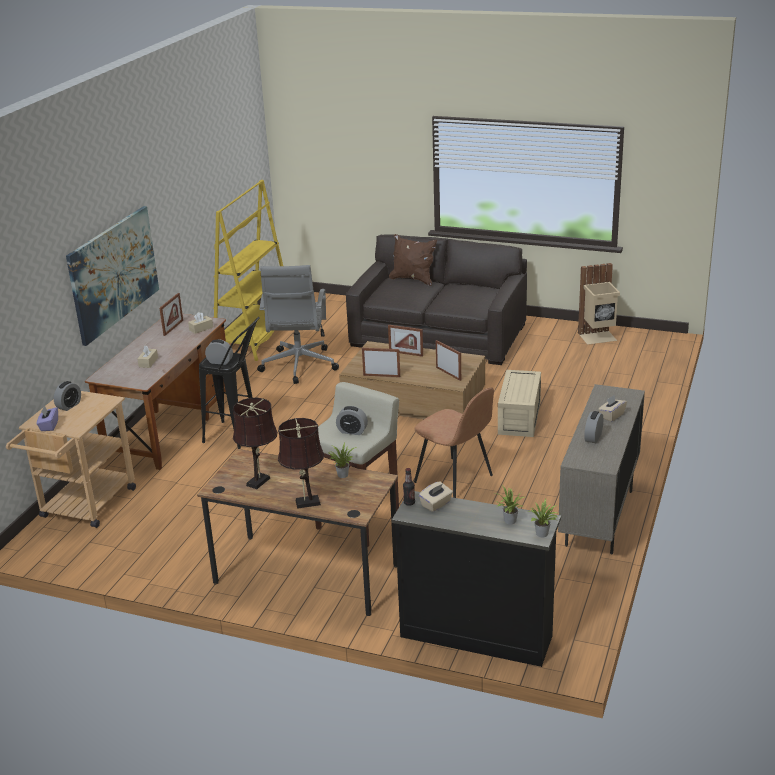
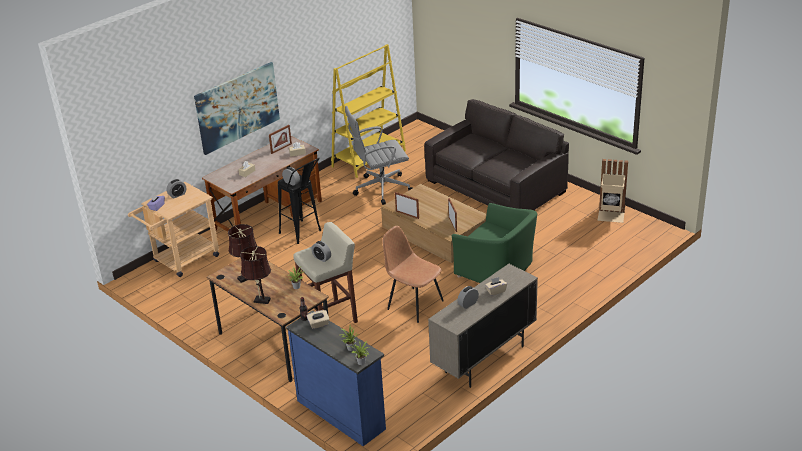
camera: 25 degrees right, 5 degrees up
(298, 366) = (380, 189): grey office chair -> grey office chair turned 45 degrees clockwise
(406, 353) = (437, 200): picture frame -> none
(413, 279) = (485, 139): brown pillow -> none
(455, 480) = (414, 304): brown chair -> brown chair turned 150 degrees clockwise
(475, 634) = (341, 413): black dresser -> blue dresser
(520, 418) = (496, 269): beige storage box -> green armchair

